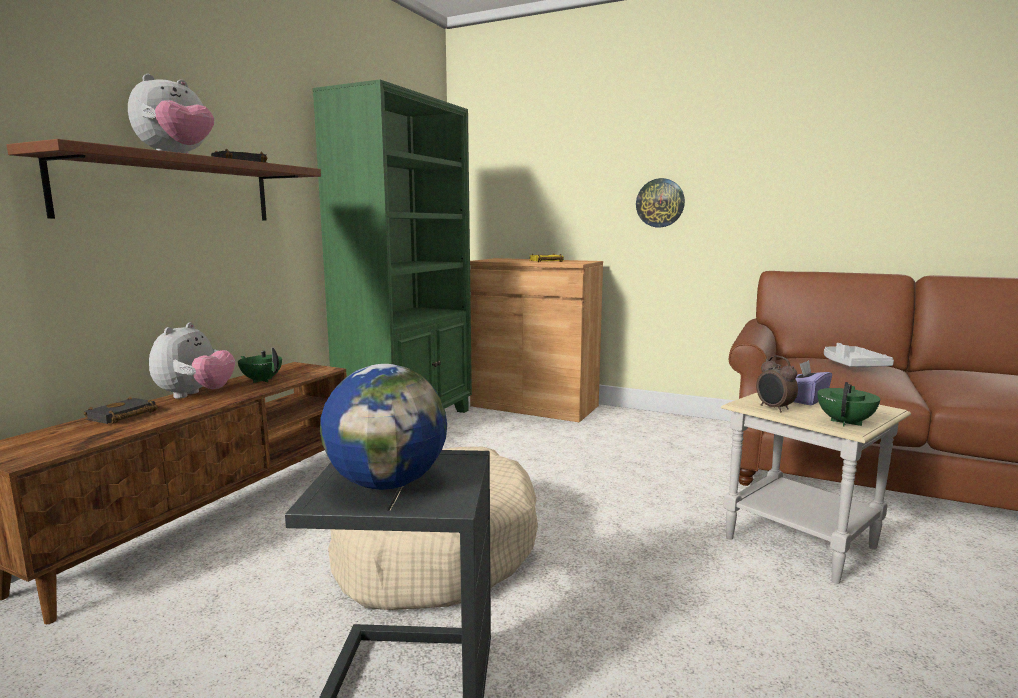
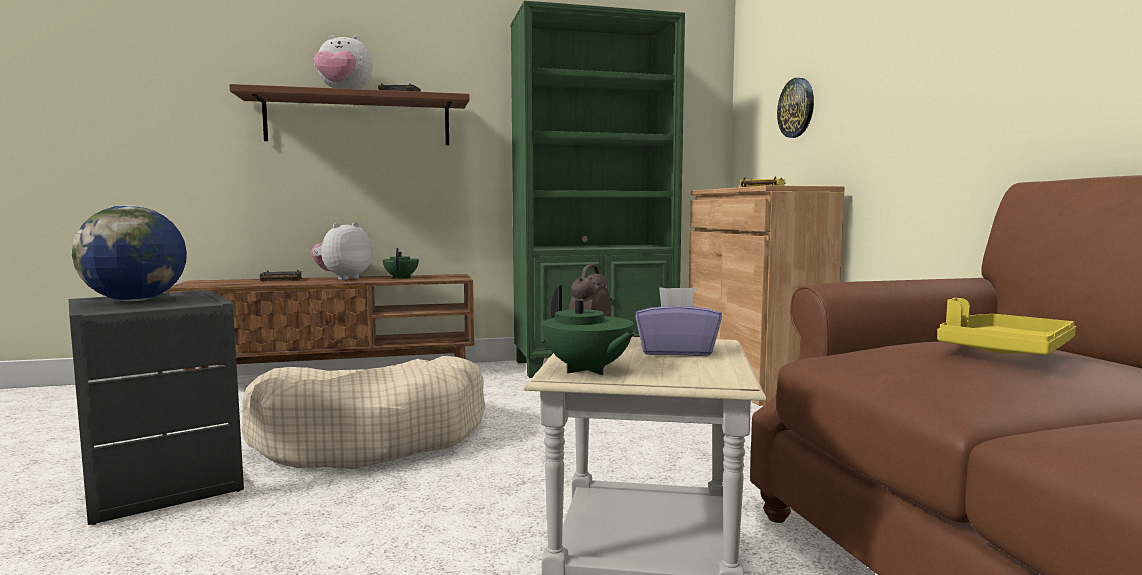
camera: 50 degrees right, 5 degrees down
(195, 395) = (343, 278): plush toy -> plush toy turned 150 degrees clockwise
(660, 203) = (913, 90): wall clock -> wall clock (796, 108)
(845, 422) = (587, 370): green teapot -> green teapot turned 60 degrees clockwise
(852, 365) = (1005, 351): grey tray -> yellow tray

